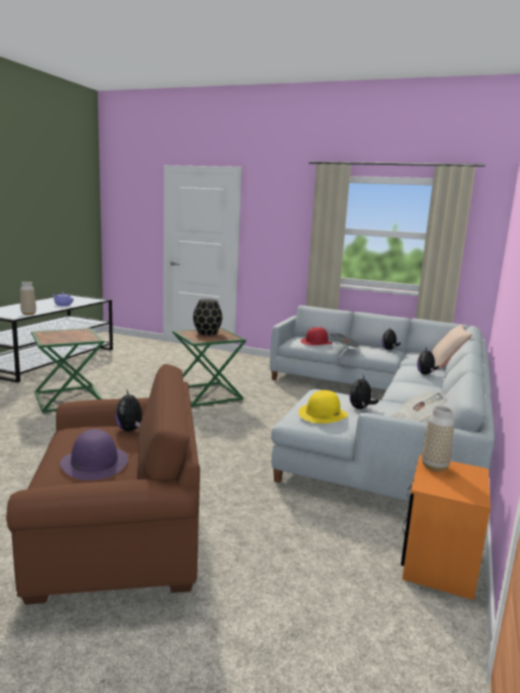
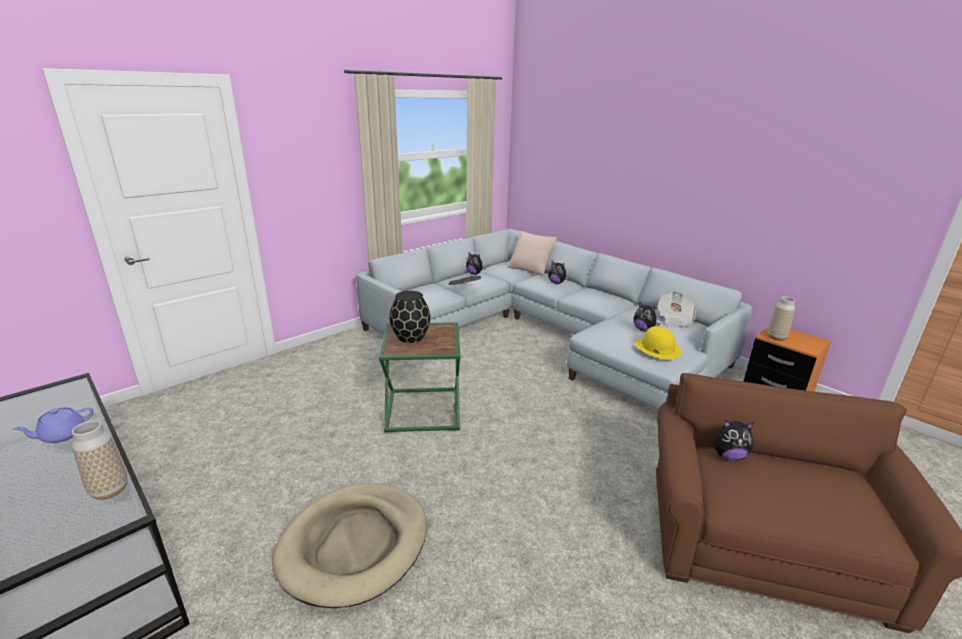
camera: 65 degrees left, 10 degrees up
(70, 399) = (354, 545): green side table -> beige dog bed
(94, 462) = (828, 491): purple hat -> none
(316, 342) = (428, 294): red hat -> none

